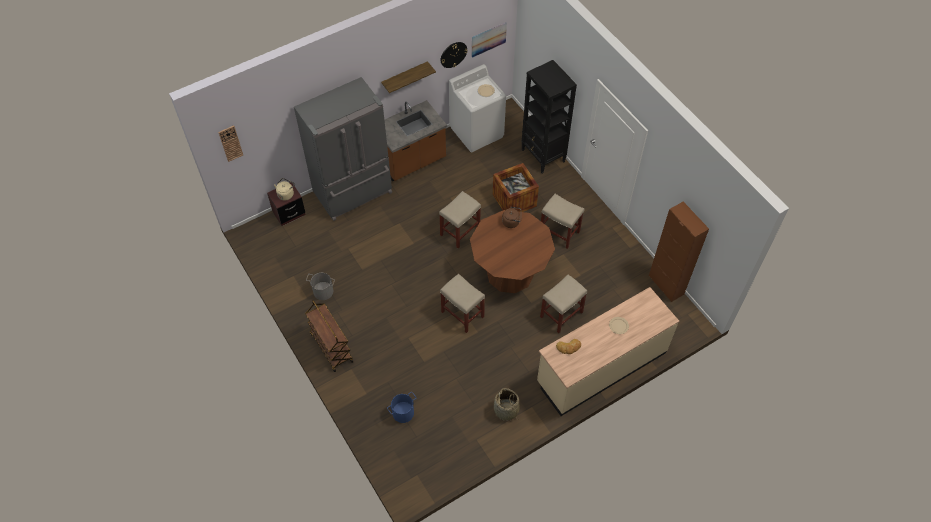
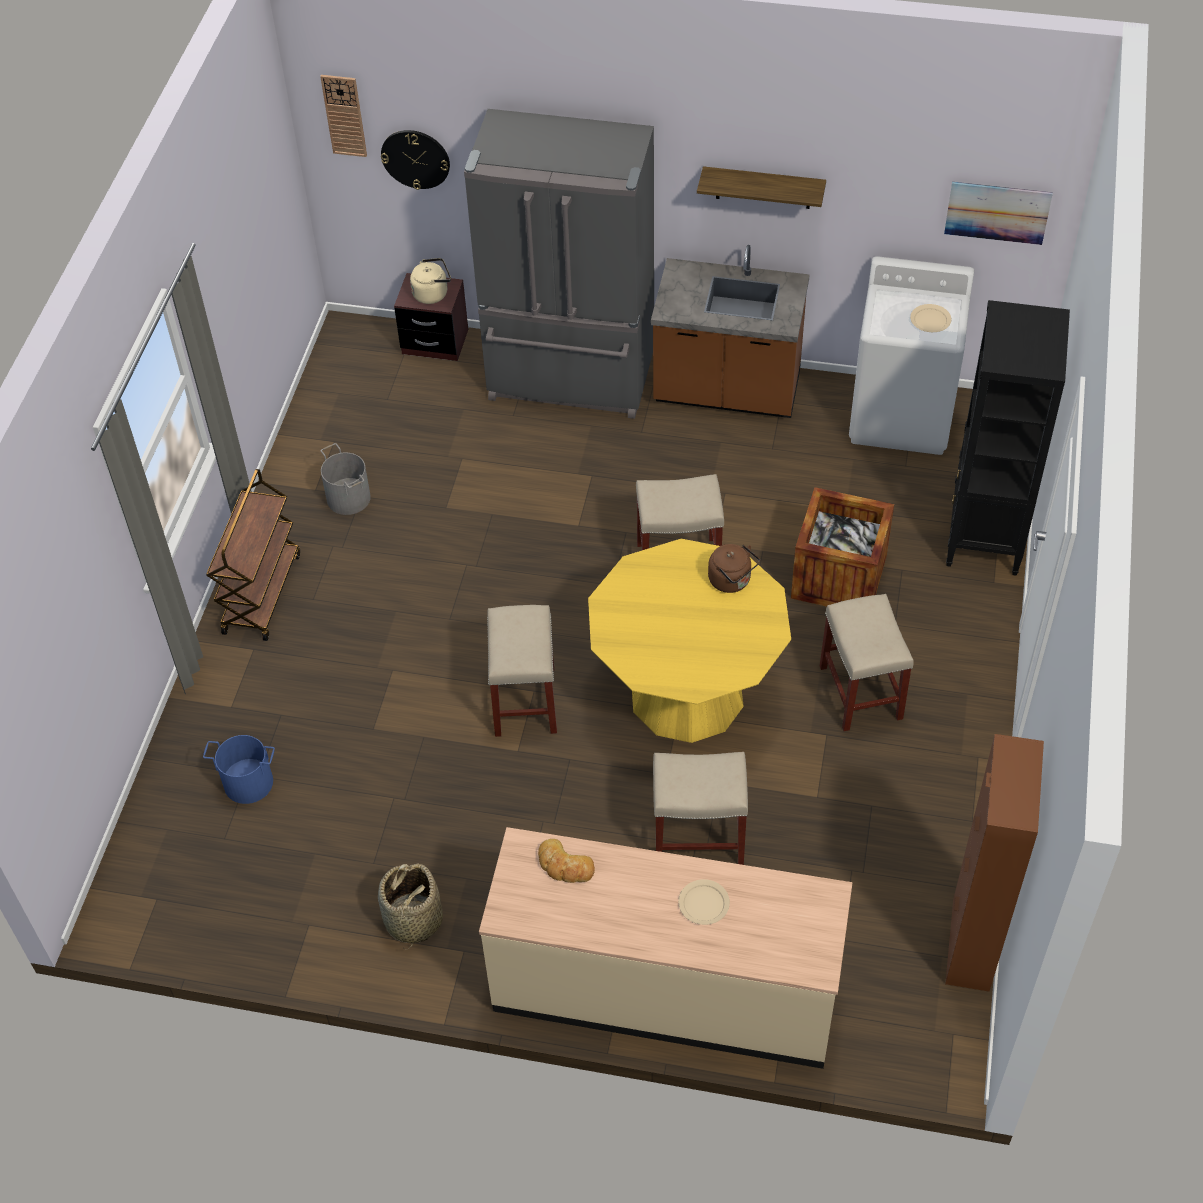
camera: 45 degrees right, 5 degrees down
(453, 54) = (896, 200): wall clock -> wall clock (415, 158)
(510, 273) = (686, 694): brown dining table -> yellow dining table

